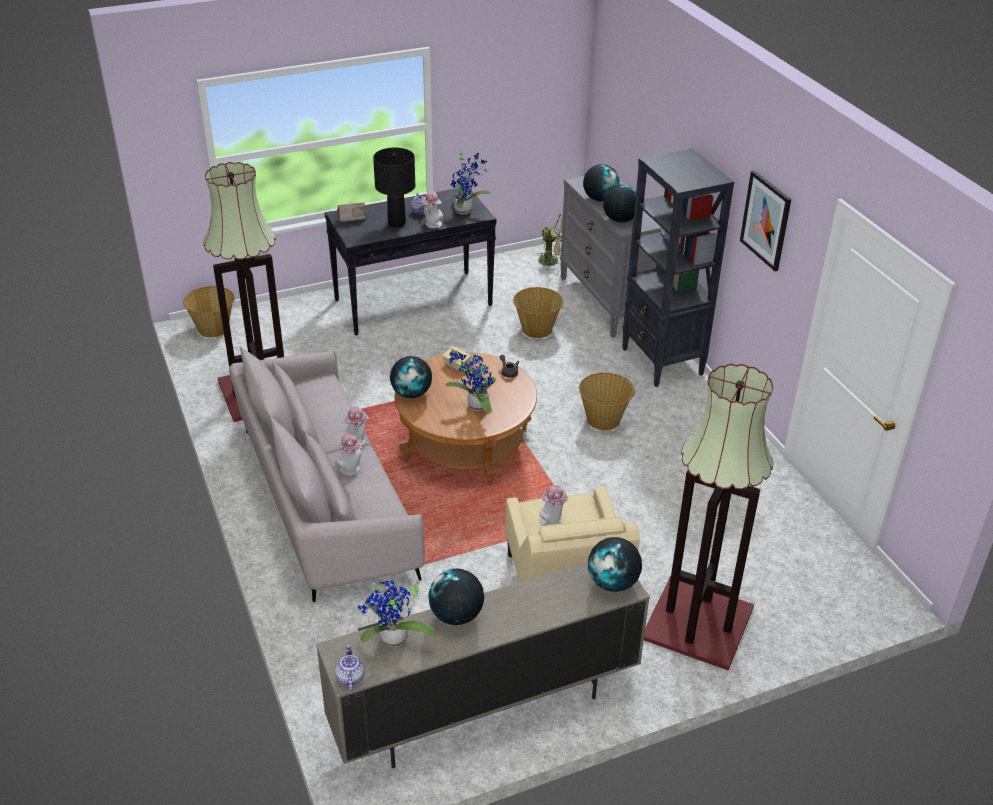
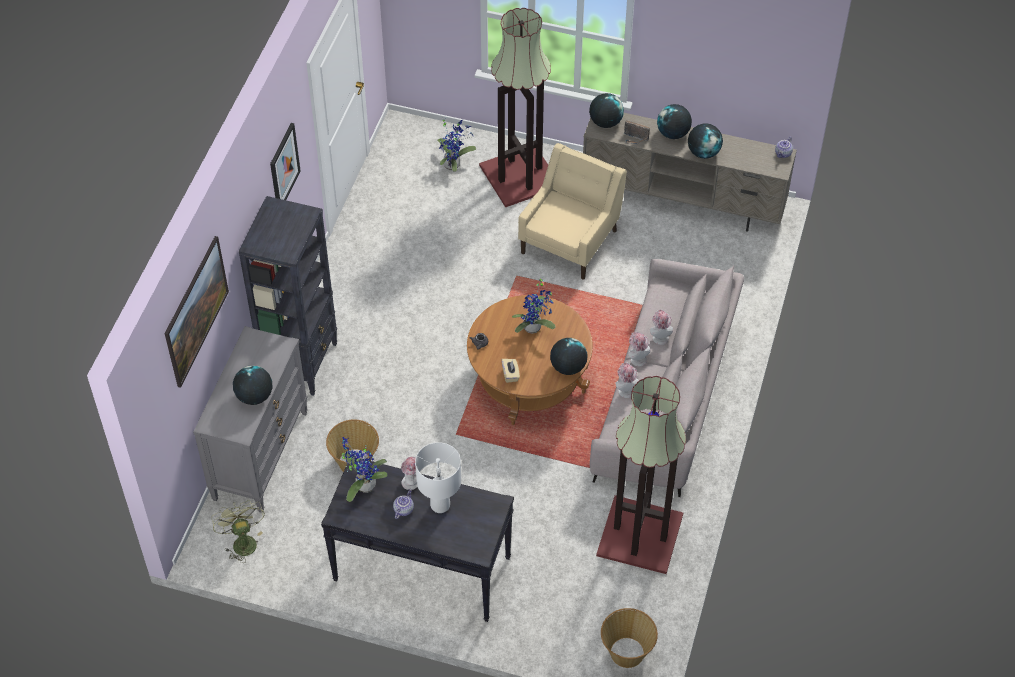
camera: 140 degrees left, 15 degrees up
(350, 218) = (473, 540): radio -> radio (635, 139)
(392, 641) = (747, 159): potted plant -> potted plant (453, 164)
(397, 223) = (440, 505): black table lamp -> white table lamp
(553, 522) = (570, 222): hat -> hat (625, 389)
(604, 419) = (408, 339): basket -> none
(620, 220) = (274, 358): globe -> globe (673, 133)
(648, 111) = (199, 324): none -> picture

